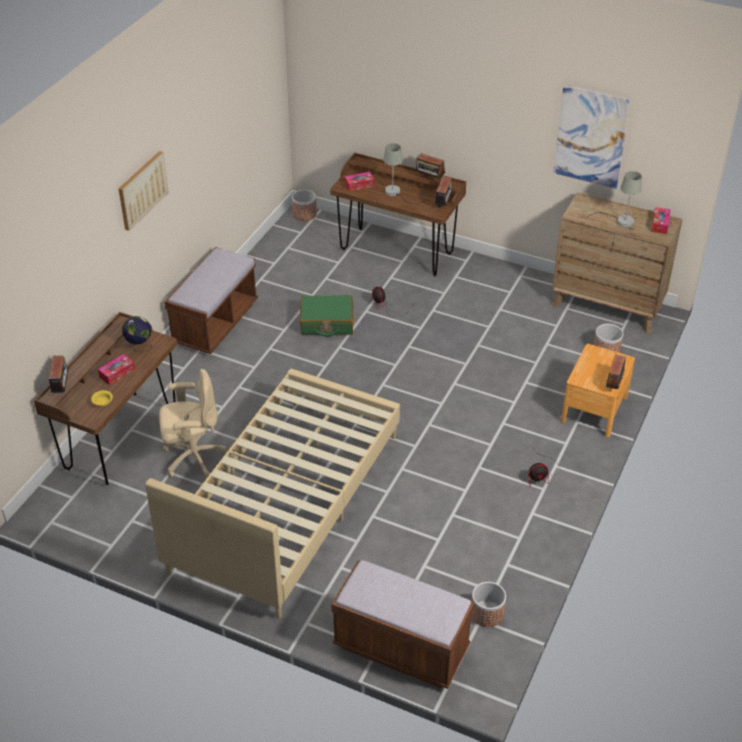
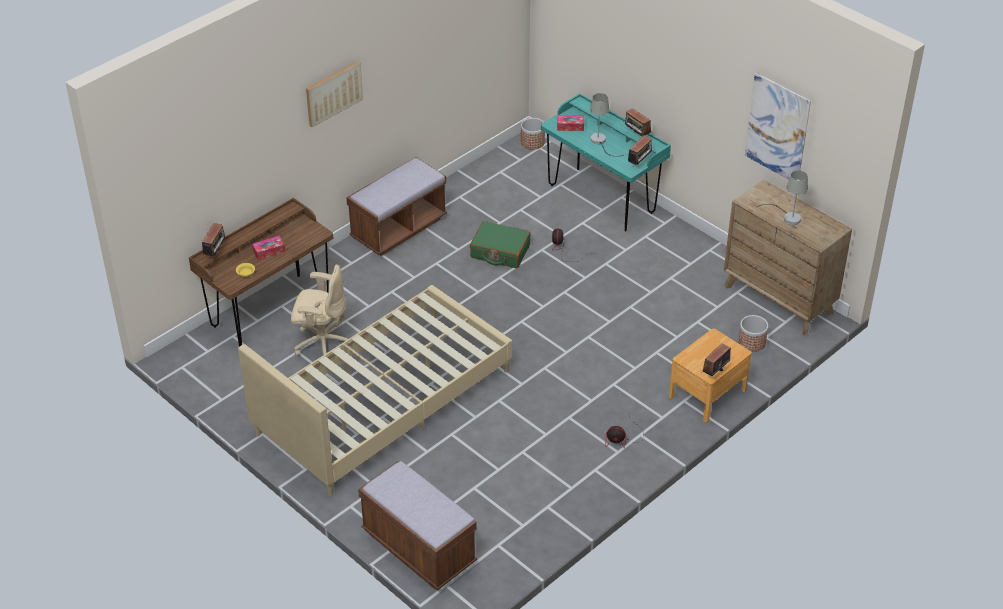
camera: 20 degrees right, 0 degrees up
(139, 346) = (298, 232): globe -> none
(396, 251) = (601, 199): brown desk -> turquoise desk
(487, 614) = (507, 542): planter -> none
(660, 224) = (825, 229): tissue box -> none

